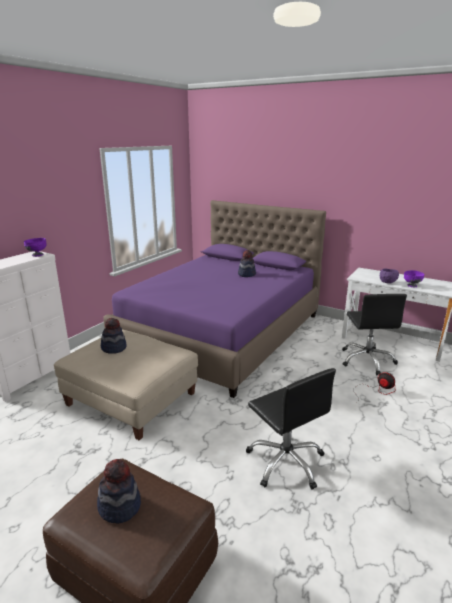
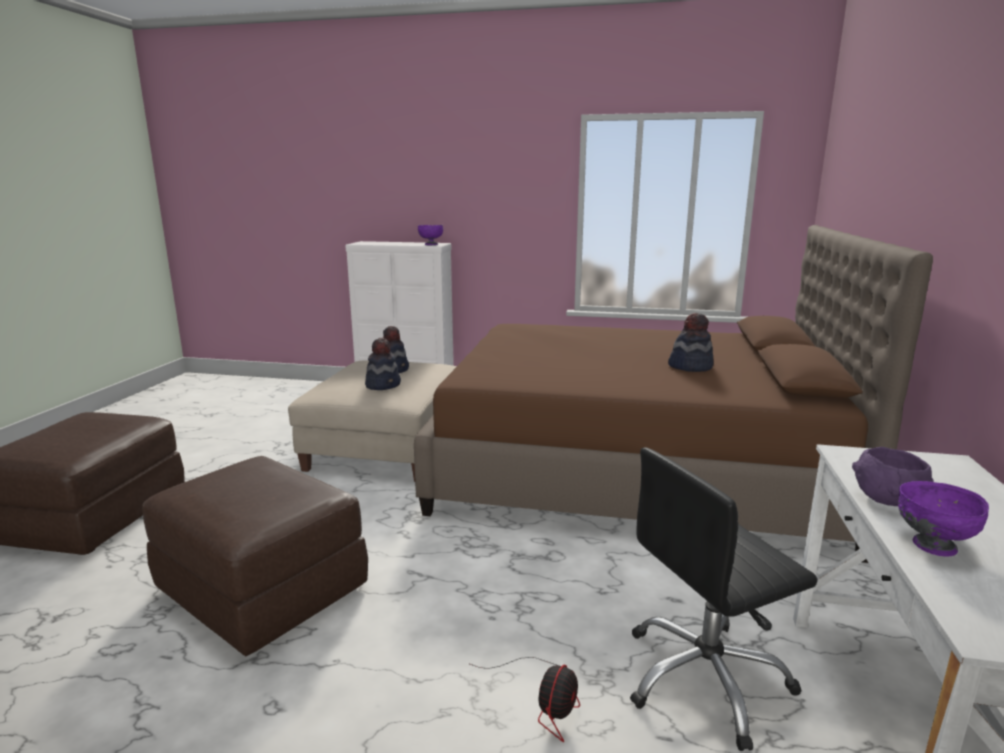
camera: 70 degrees right, 5 degrees down
(119, 506) = (82, 428): hat -> hat (383, 385)
(222, 333) = (632, 468): purple bed -> brown bed
(286, 461) = (261, 589): black office chair -> brown ottoman

